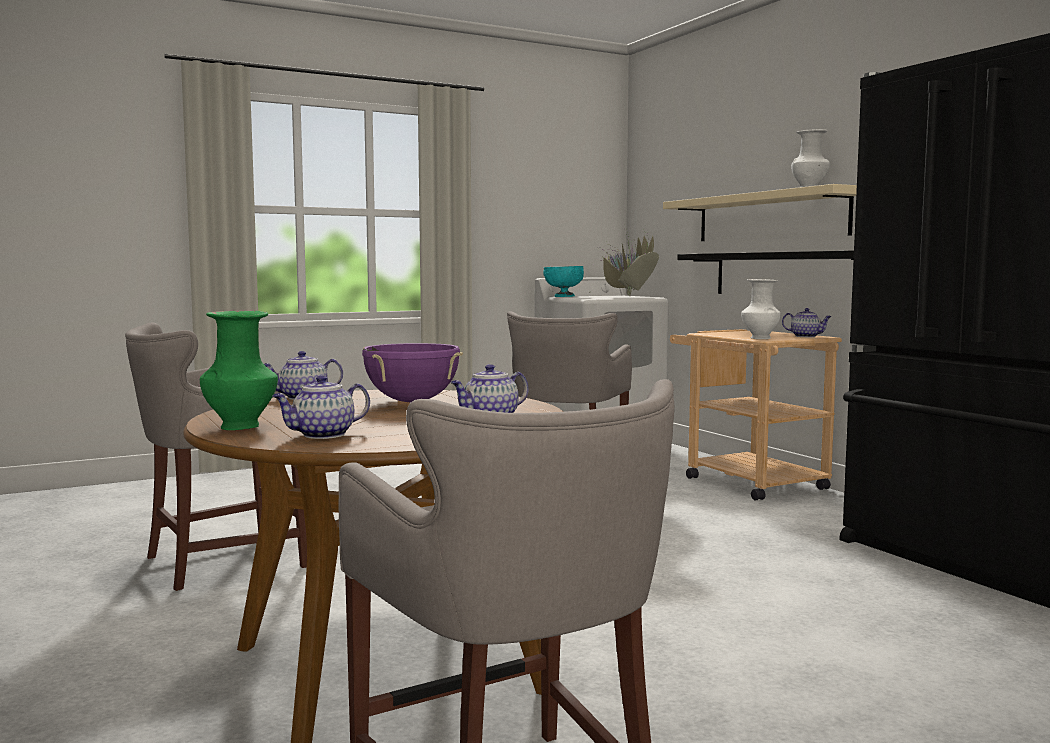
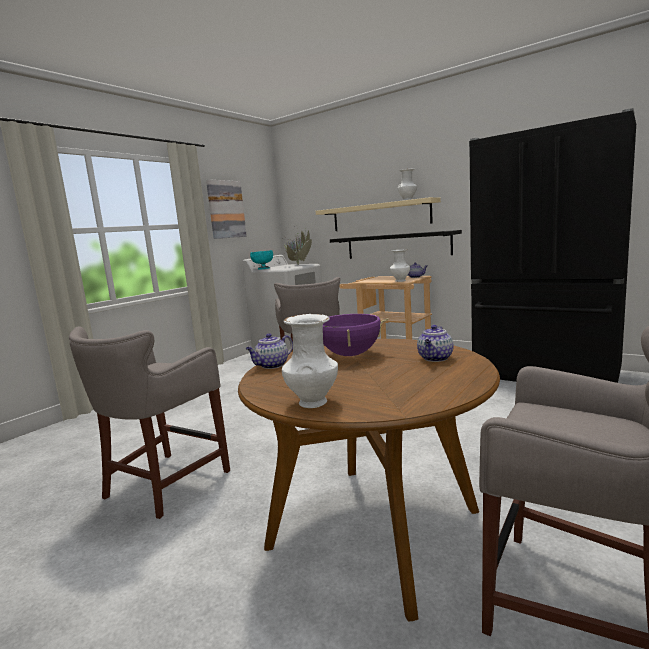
camera: 25 degrees left, 5 degrees up
(241, 426) = (312, 402): green vase -> white vase
(322, 435) = (389, 396): teapot -> none
(516, 192) = (226, 209): none -> picture

